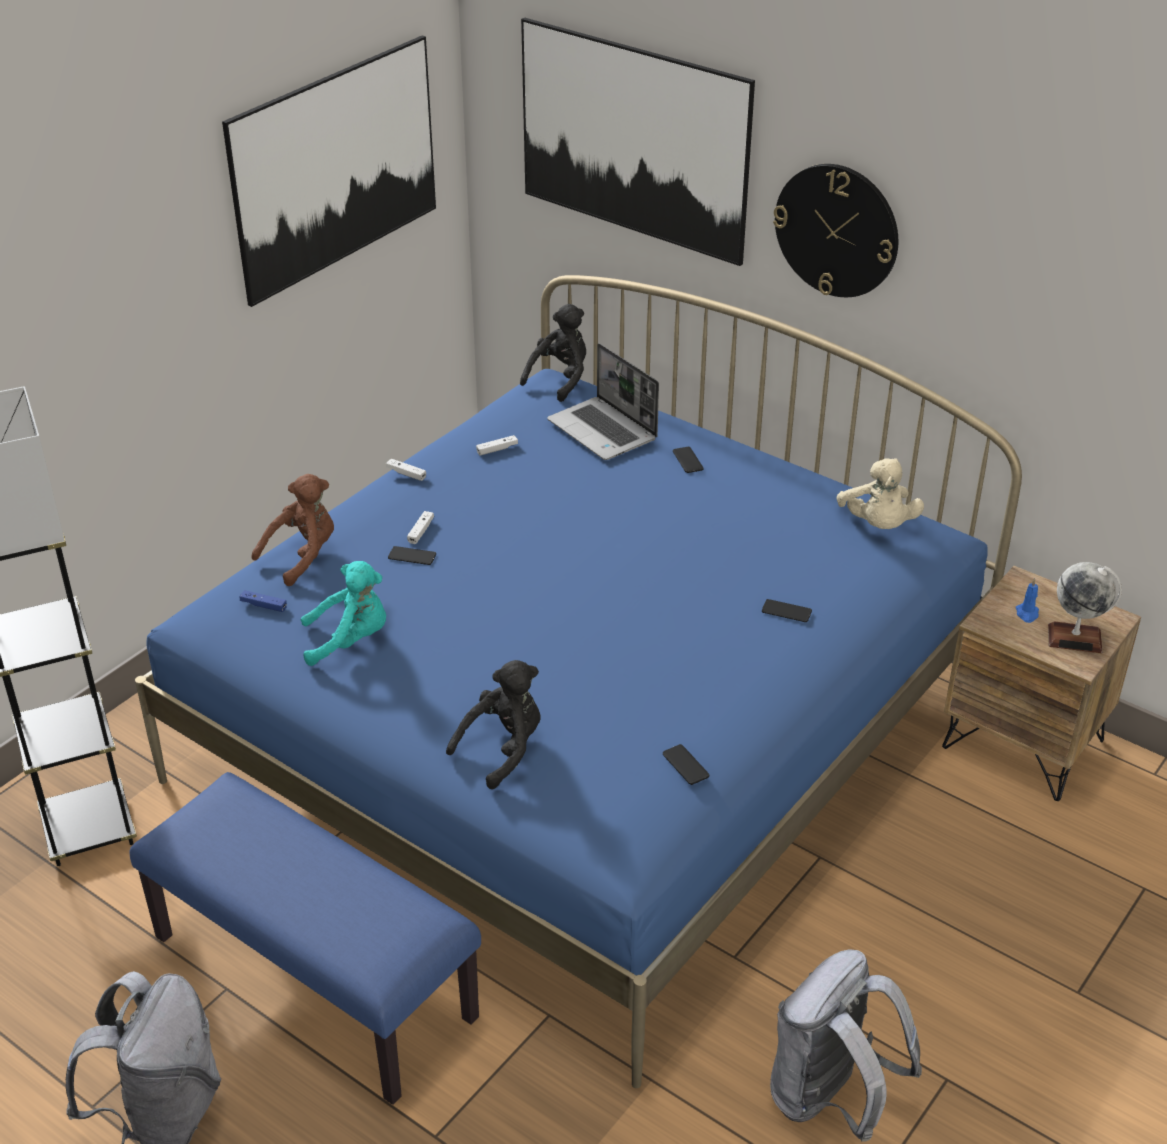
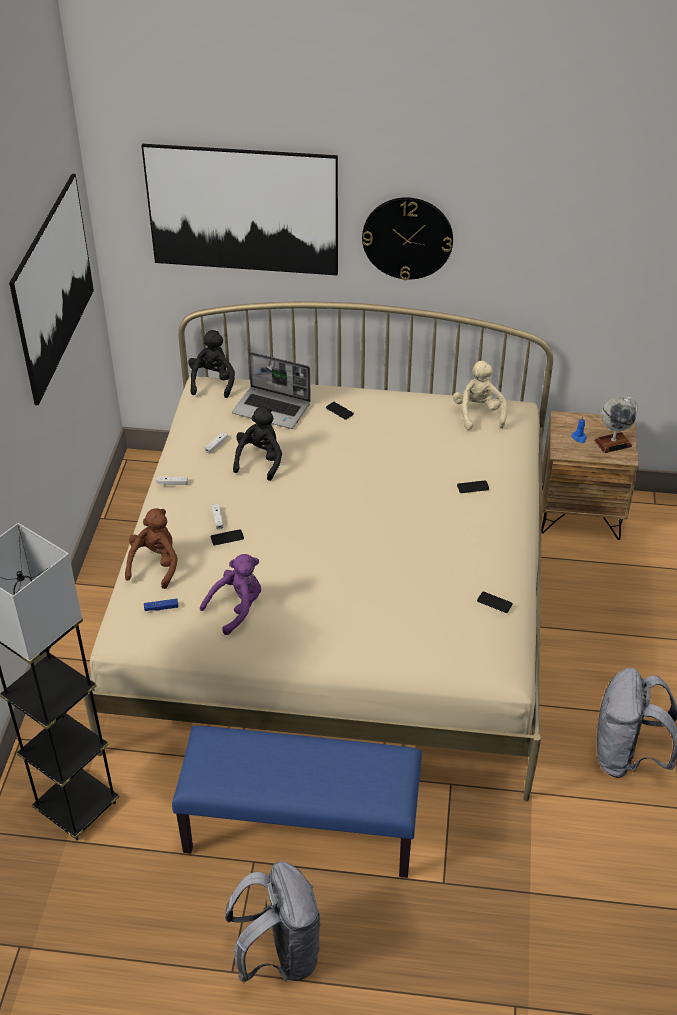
camera: 30 degrees left, 5 degrees up
(350, 640) = (237, 608): turquoise plush toy -> purple plush toy
(503, 749) = (386, 637): black plush toy -> black plush toy (260, 460)
(584, 731) = (338, 606): blue bed -> beige bed
(877, 525) = (478, 414): beige plush toy -> beige plush toy turned 150 degrees counterclockwise

